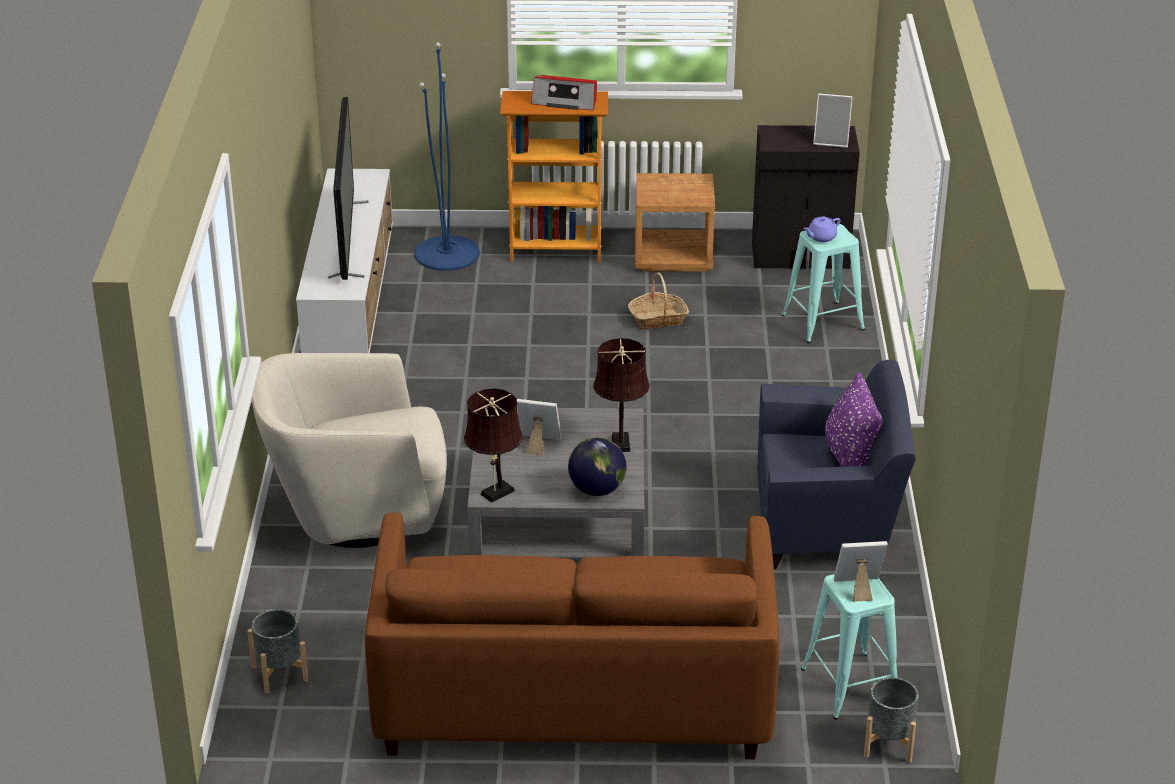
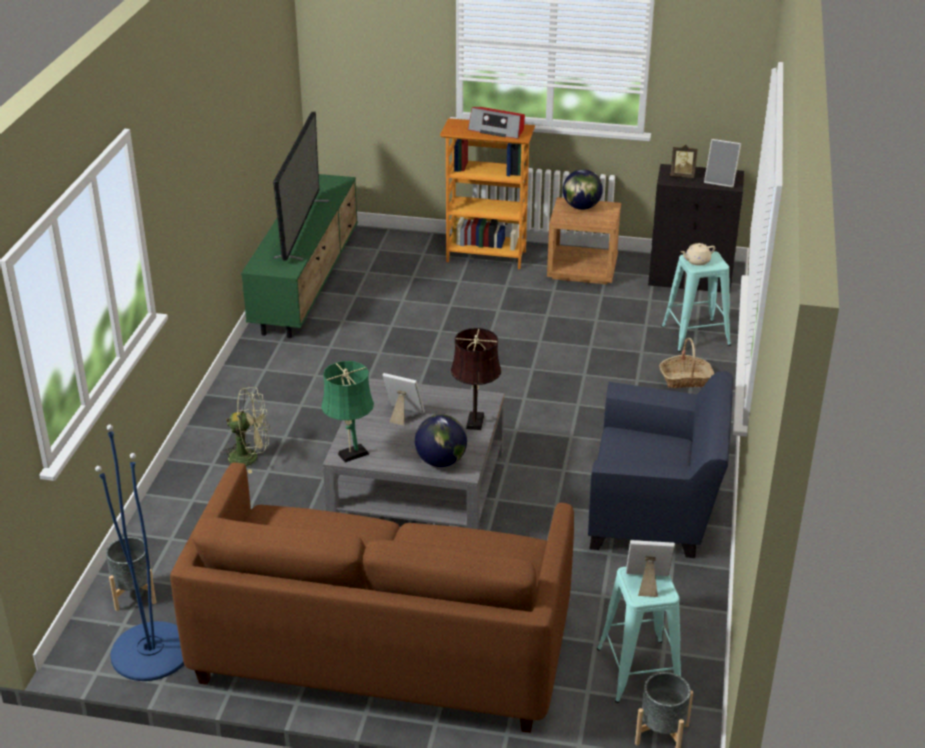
camera: 10 degrees right, 0 degrees up
(351, 302) = (307, 283): white tv stand -> green tv stand
(356, 512) = (250, 457): beige armchair -> green fan
(447, 254) = (397, 251): blue floor lamp -> blue floor lamp (151, 651)
(495, 494) = (350, 455): brown table lamp -> green table lamp
(658, 319) = (555, 319): basket -> basket (685, 379)
(668, 183) = (581, 207): none -> globe
(786, 138) = (682, 175): none -> picture frame
(821, 237) = (696, 261): purple teapot -> beige teapot
(850, 458) = (677, 457): purple pillow -> none

